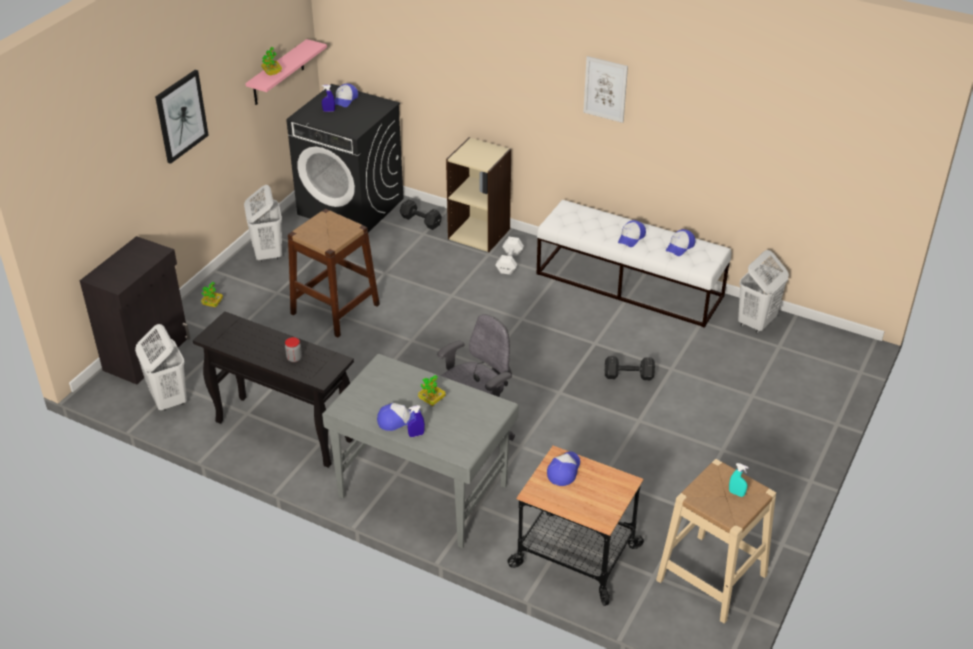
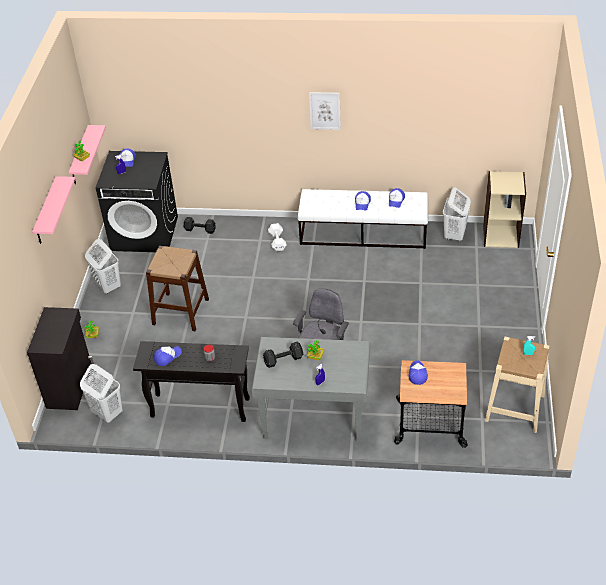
camera: 20 degrees left, 5 degrees up
(181, 116) = (46, 212): picture -> pink shelf
(398, 420) = (303, 376): cap -> cap (167, 356)
(479, 233) = (245, 227): beige bookcase -> beige bookcase (500, 236)
(630, 376) = (398, 296): black dumbbell -> black dumbbell (284, 359)

